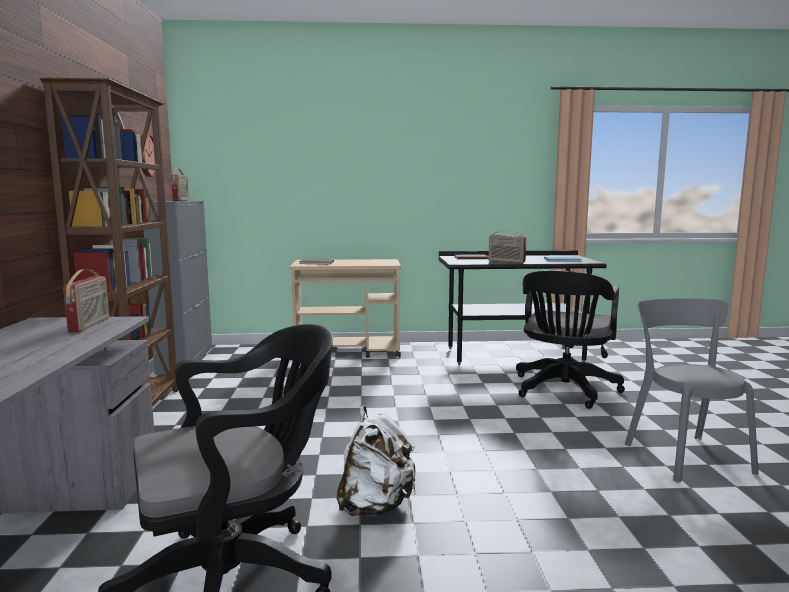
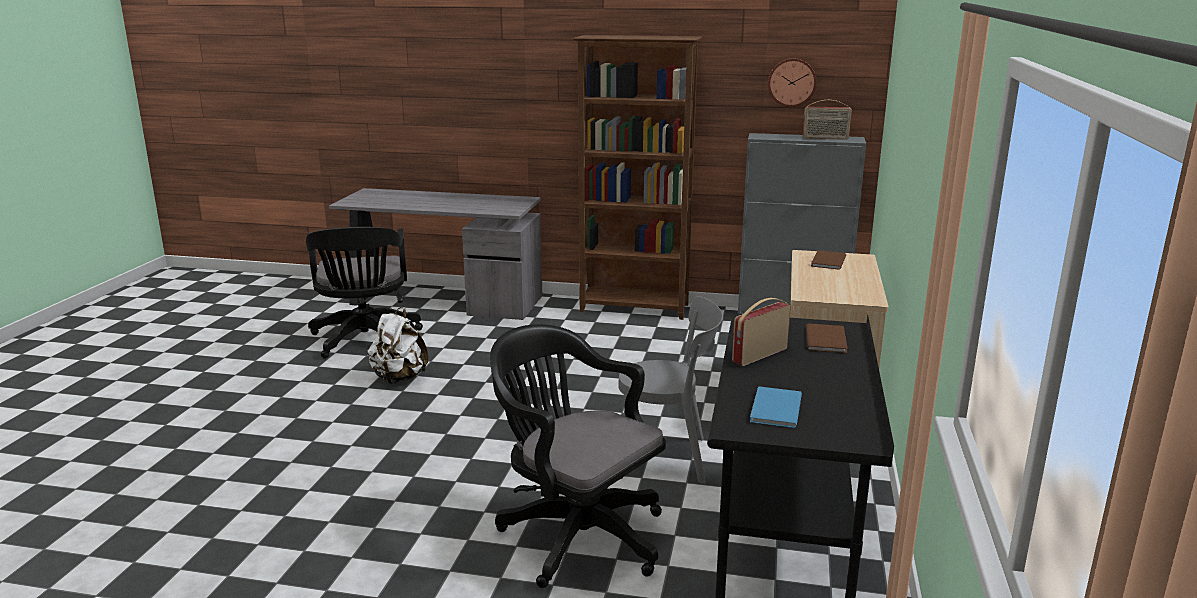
camera: 105 degrees right, 10 degrees up
(90, 325) = (502, 207): radio -> none
(684, 455) = (334, 544): grey chair -> grey chair (667, 458)

